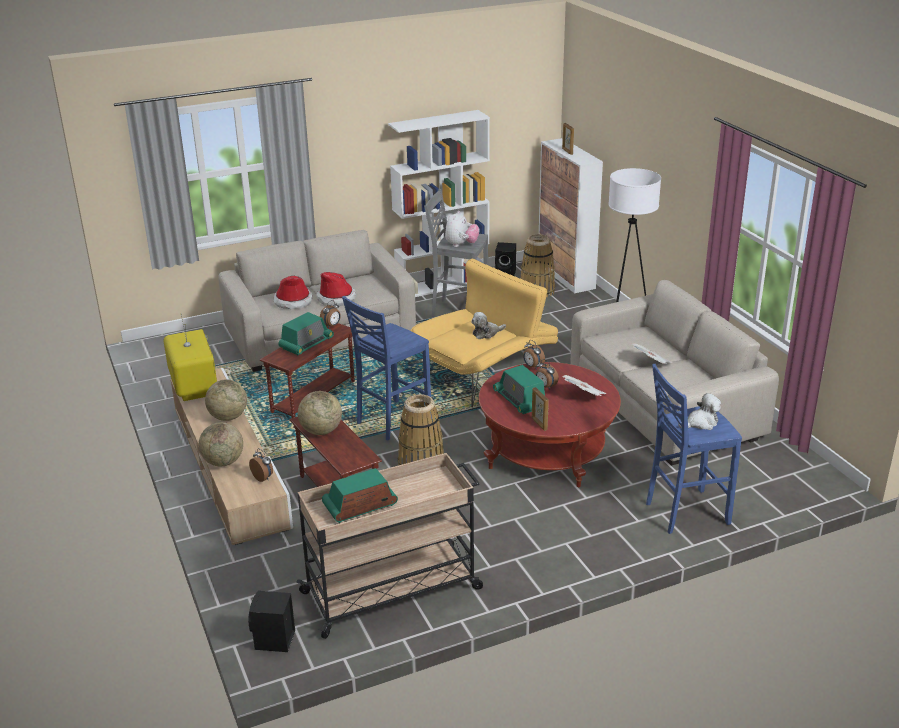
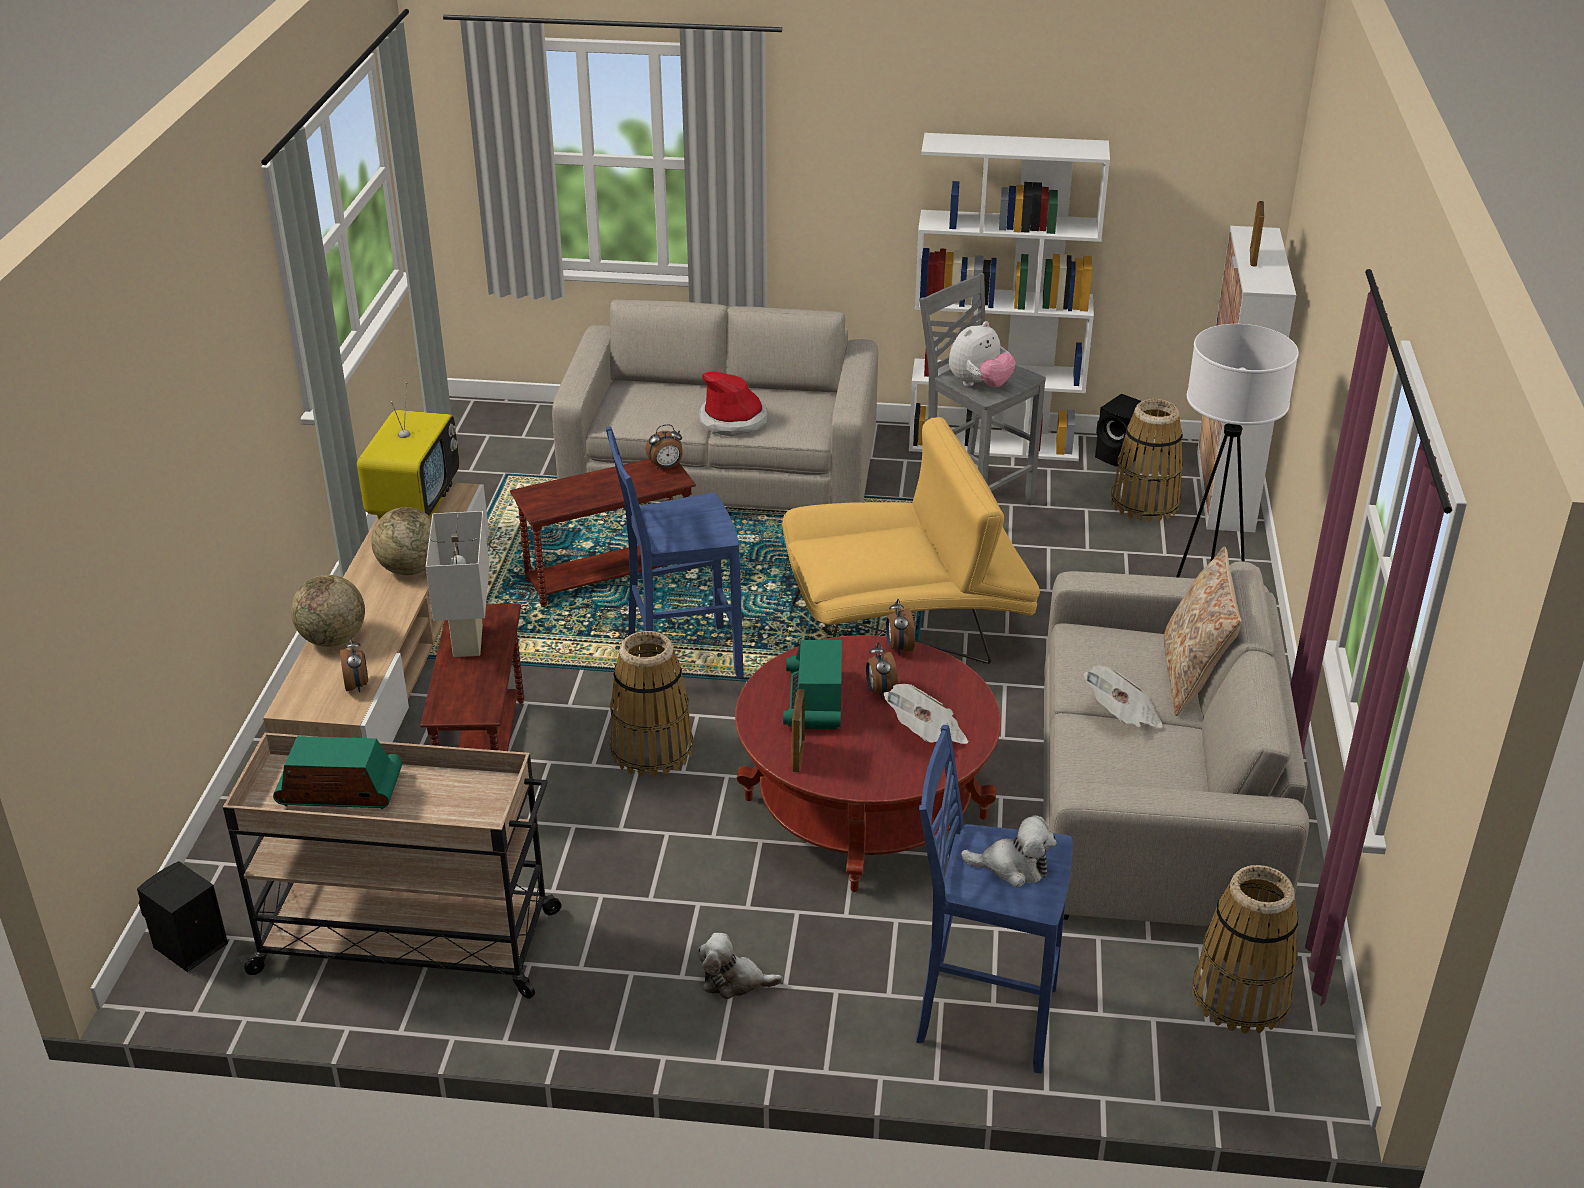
camera: 30 degrees right, 5 degrees up
(293, 301) = (666, 406): hat -> none
(306, 344) = (599, 486): radio -> none
(321, 431) = (468, 641): globe -> white table lamp
(486, 333) = (897, 559): plush toy -> plush toy (734, 981)
(662, 340) = (1193, 677): none -> beige pillow
(774, 465) = (1241, 997): none -> basket

